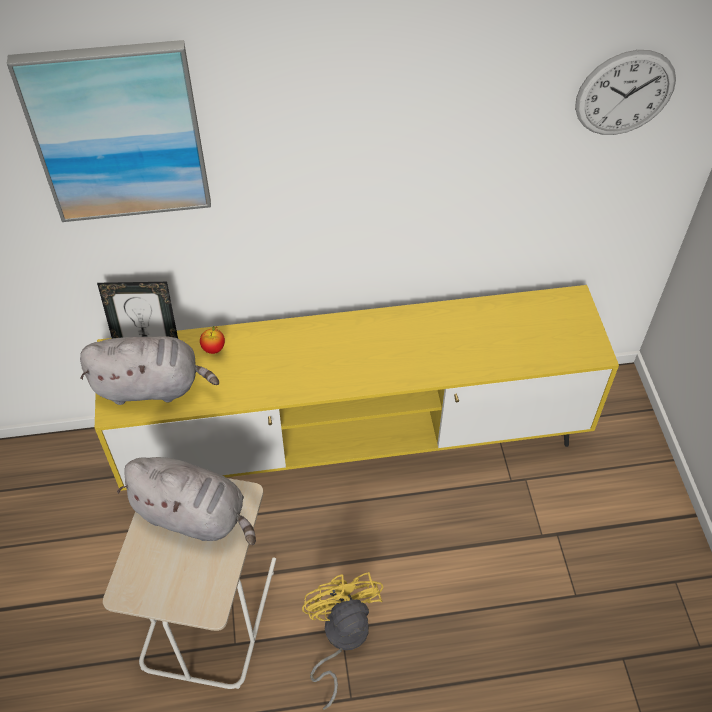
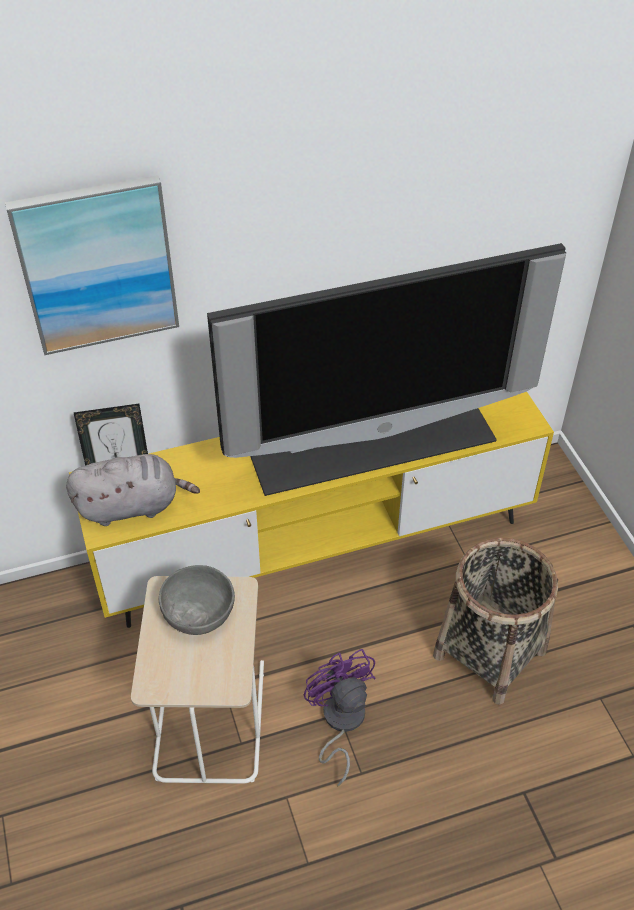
camera: 10 degrees left, 5 degrees down
(194, 515) = (199, 612): grey plush toy -> grey bowl
(214, 349) = (183, 466): apple -> none
(340, 639) = (340, 722): yellow fan -> purple fan
(416, 348) = (371, 441): none -> television
(513, 588) = (490, 654): none -> basket
(625, 93) = (529, 188): wall clock -> none

